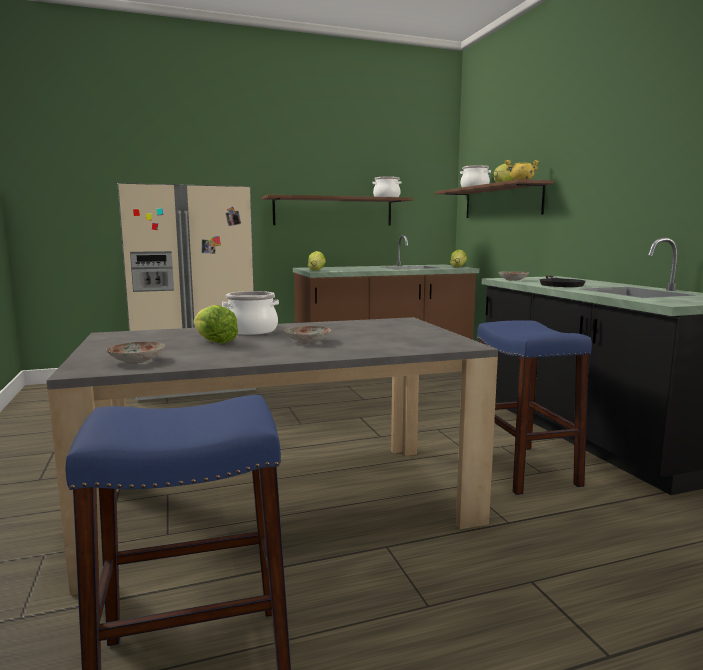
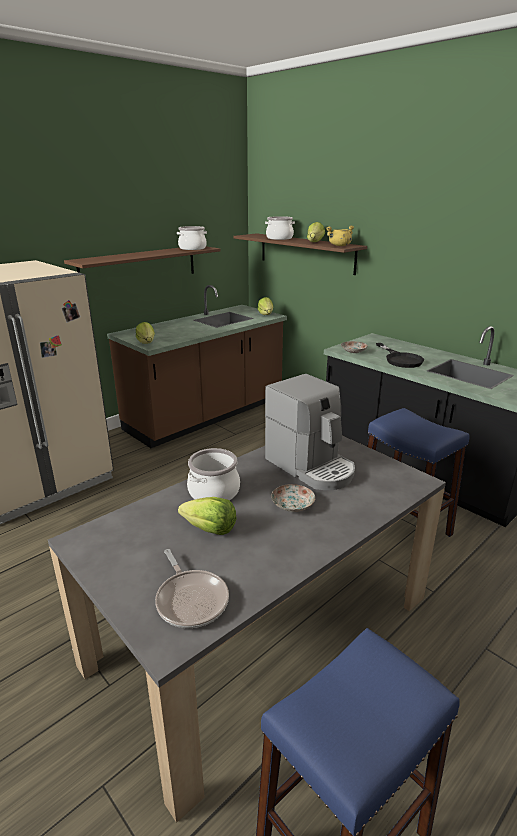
camera: 25 degrees left, 15 degrees up
(137, 360) = (191, 599): plate -> frying pan
(364, 330) = (311, 467): none -> coffee machine

